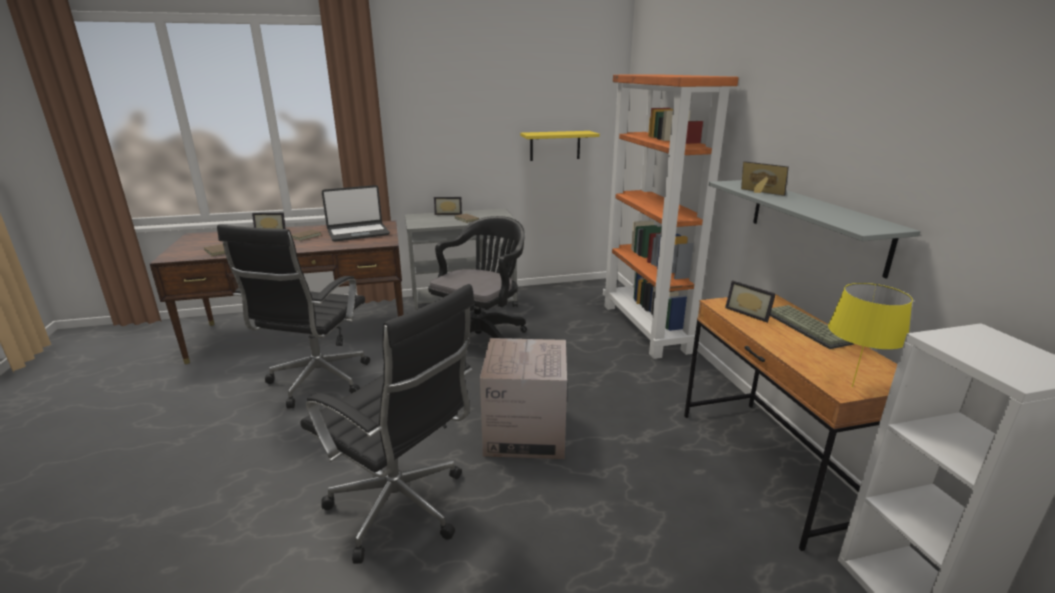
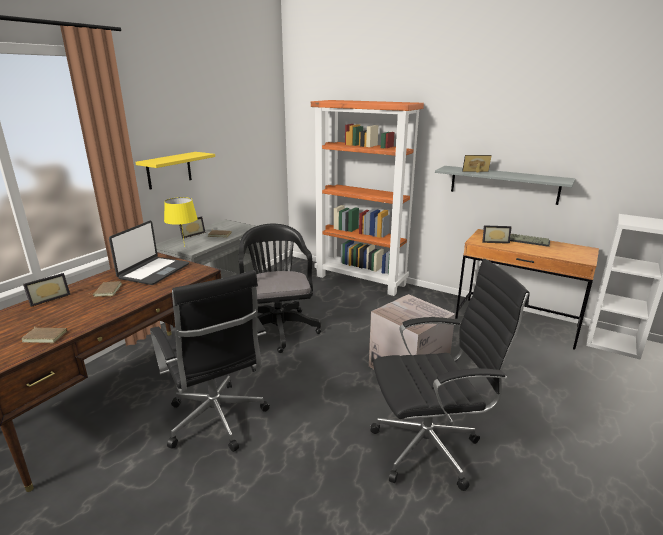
camera: 45 degrees left, 0 degrees up
(555, 145) = (249, 160): yellow shelf -> yellow shelf (169, 170)
(851, 386) = (585, 258): yellow table lamp -> yellow table lamp (184, 246)

